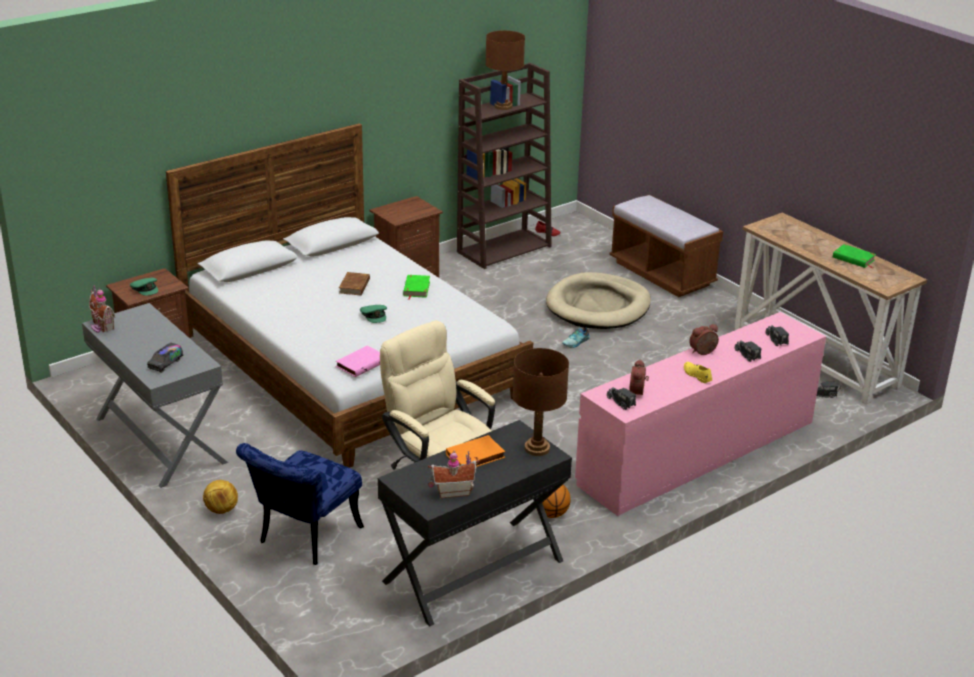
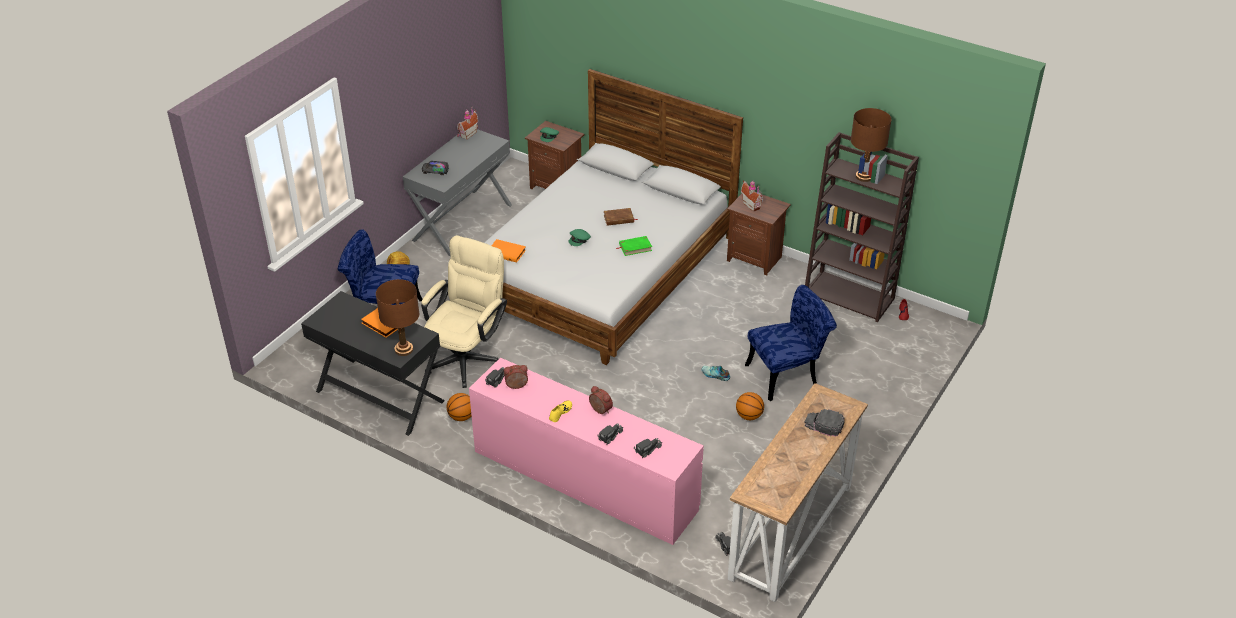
camera: 70 degrees right, 10 degrees up
(361, 363) = (507, 252): pink book -> orange book
(452, 491) = (337, 325): toy house -> toy house (752, 205)
(598, 306) = (787, 374): beige dog bed -> blue chair
(648, 340) = (749, 416): none -> basketball
(662, 274) = (881, 401): brown bench -> none
(803, 235) = (824, 424): none -> black cap
(853, 259) = (795, 465): green book -> none

